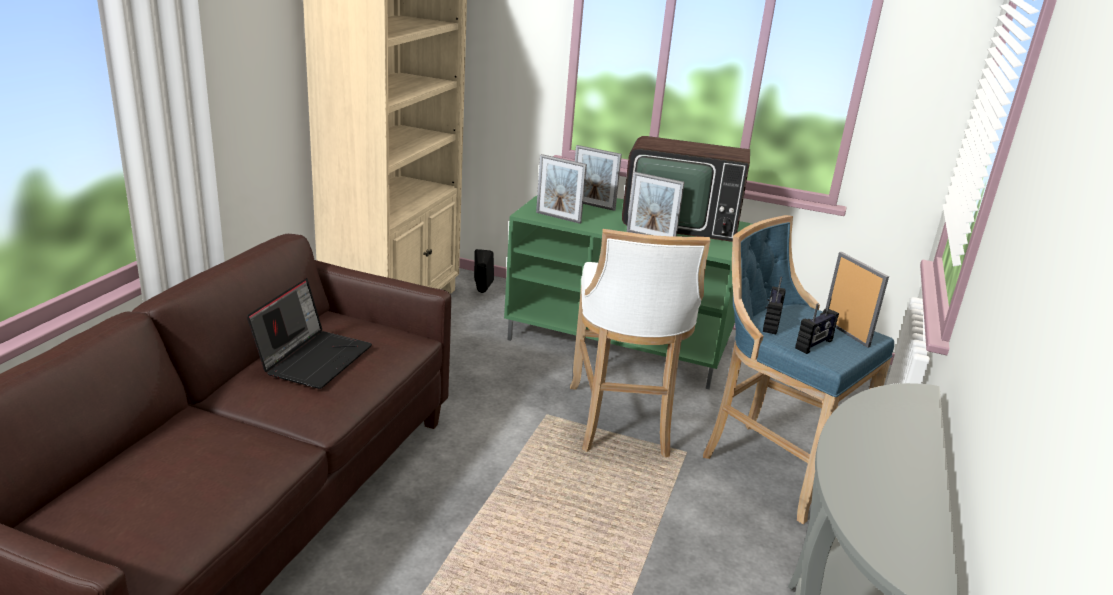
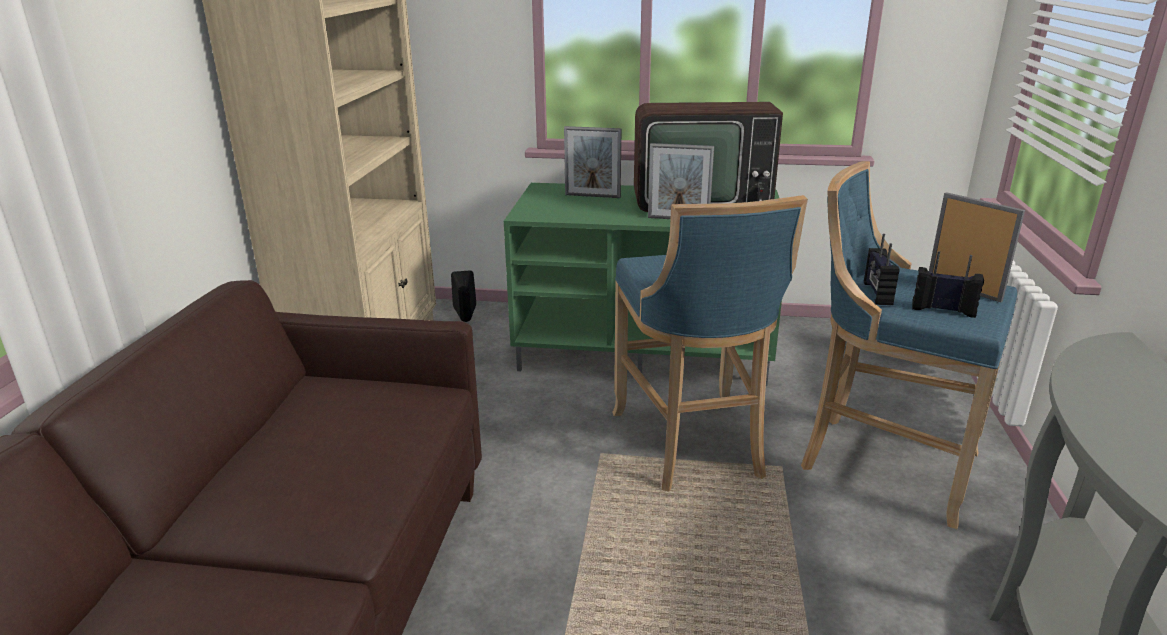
camera: 10 degrees left, 0 degrees up
(314, 358) = (309, 446): laptop -> none
(558, 217) = (561, 214): picture frame -> none
(622, 423) = (692, 446): white stool -> blue stool
(814, 345) = (943, 310): radio -> radio turned 105 degrees counterclockwise

